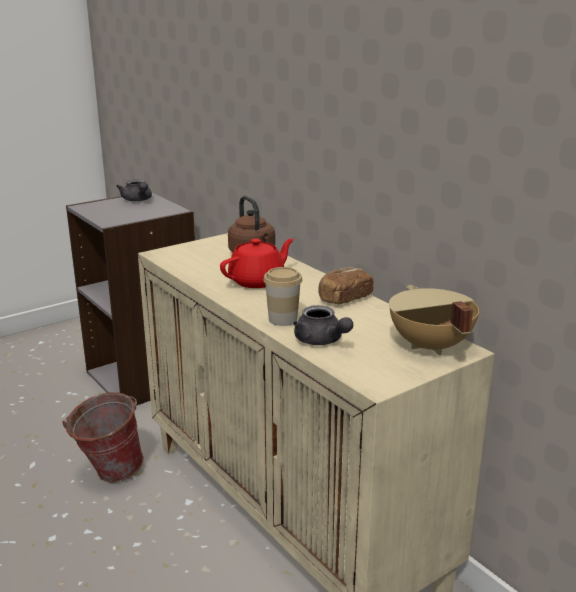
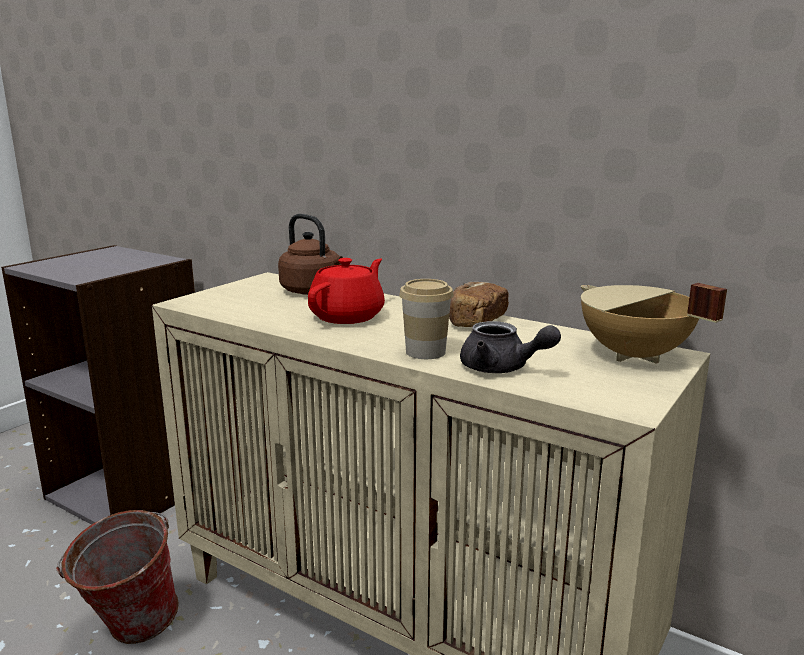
camera: 20 degrees left, 5 degrees down
(137, 200) = (105, 254): grey teapot -> none

